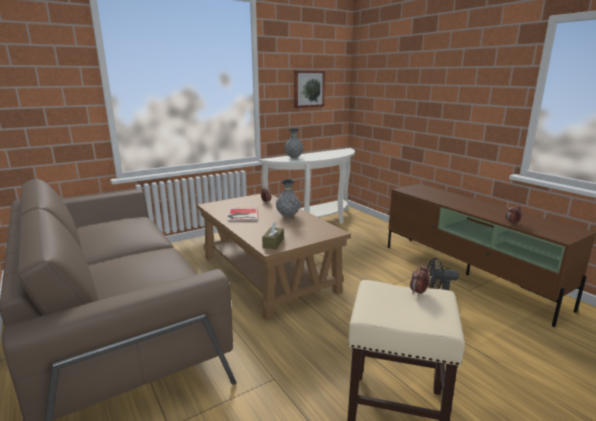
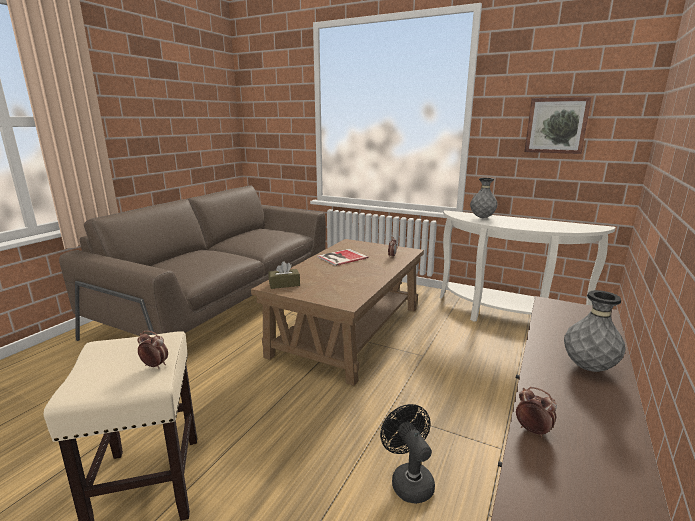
camera: 60 degrees right, 0 degrees up
(288, 216) = (364, 273): grey vase -> grey vase (588, 368)

